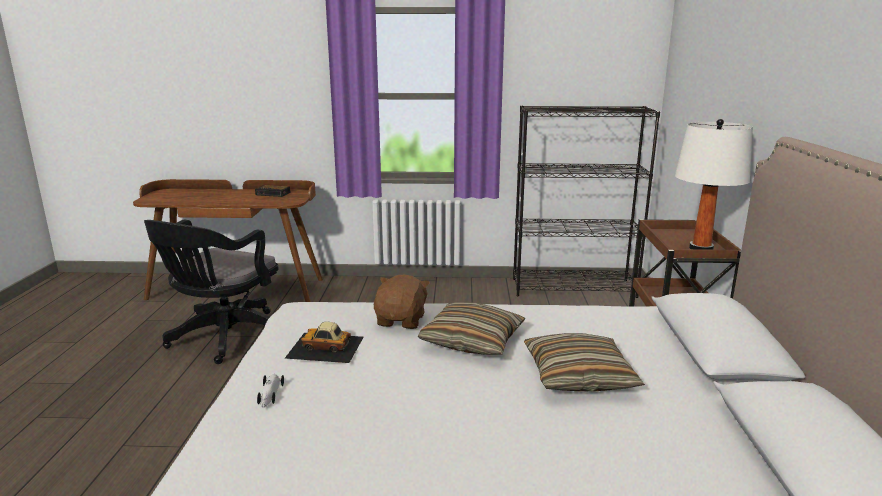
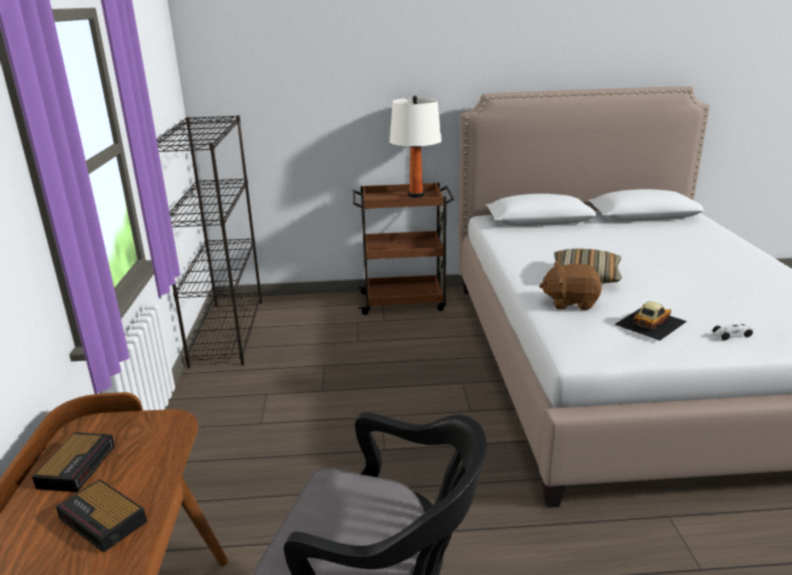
camera: 95 degrees left, 5 degrees up
(232, 199) = (104, 521): none -> alarm clock
(325, 347) = (650, 322): toy car -> toy car turned 135 degrees counterclockwise
(578, 376) = (605, 249): pillow -> none

